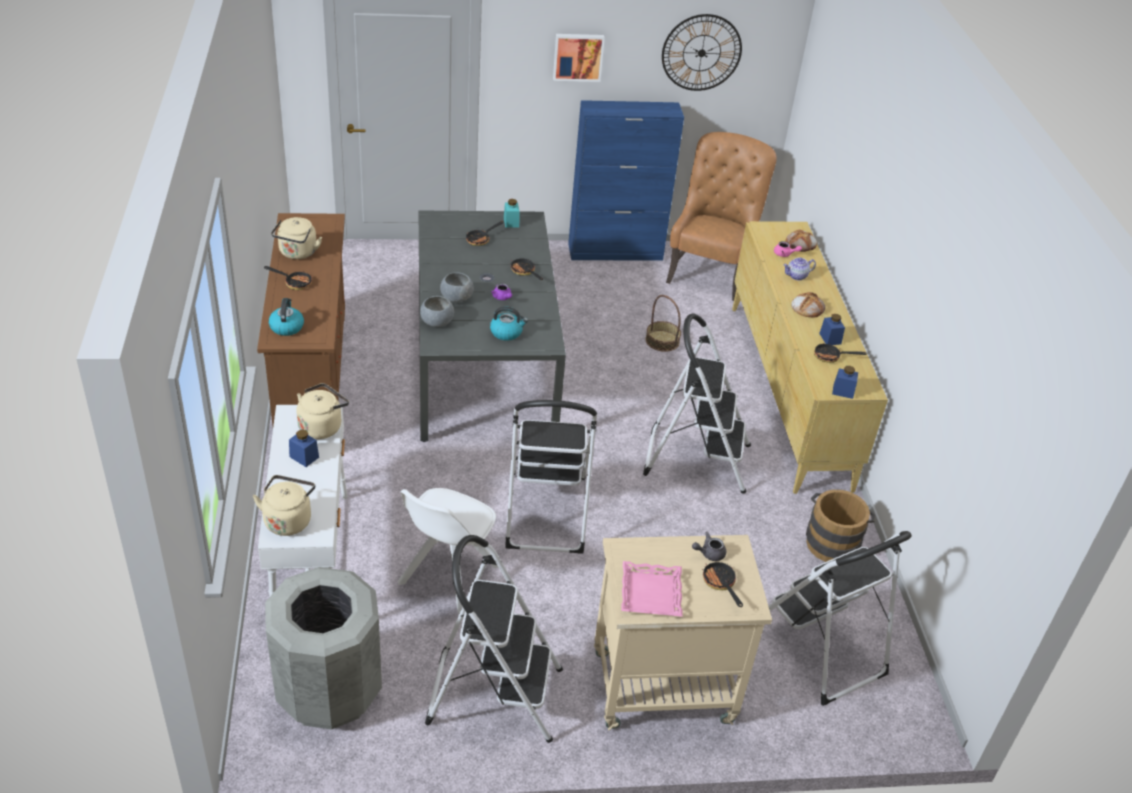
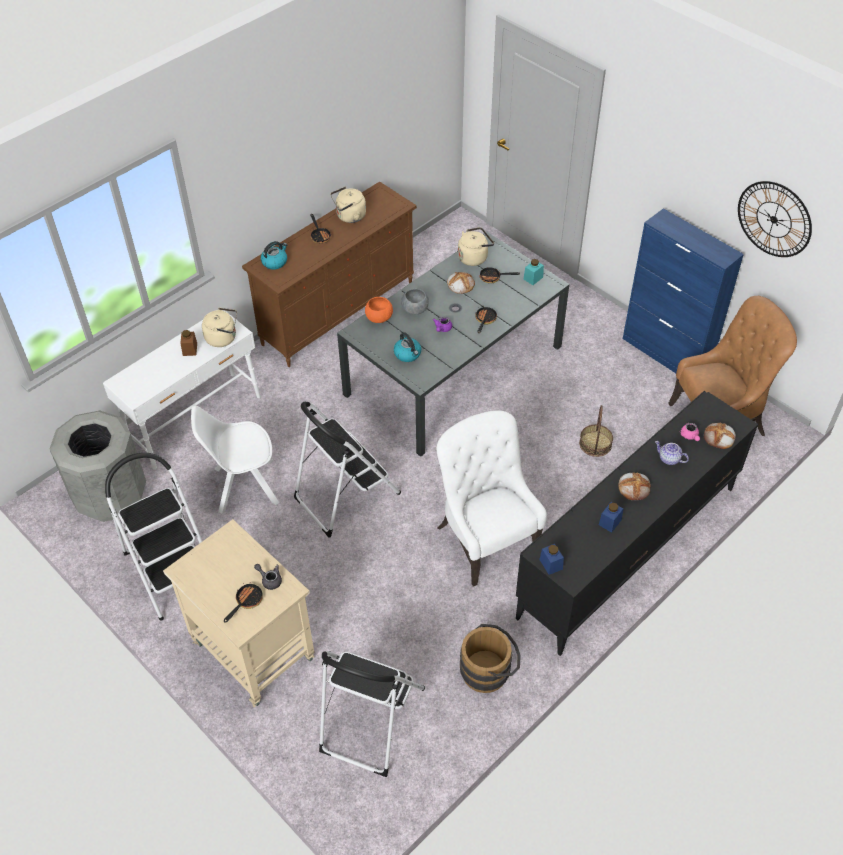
camera: 55 degrees right, 10 degrees up
(288, 520) = (134, 379): beige kettle -> beige kettle (474, 257)
(304, 457) = (190, 349): blue jar -> brown jar
(437, 322) = (379, 317): grey bowl -> orange bowl
(462, 258) = (460, 284): none -> bread
(578, 56) = (669, 169): picture -> none
(650, 593) = (204, 571): pink tray -> none
(694, 459) = (486, 539): step ladder -> white chair
(789, 394) = (628, 552): beige cabinet -> black cabinet
(831, 357) = (586, 535): frying pan -> none

